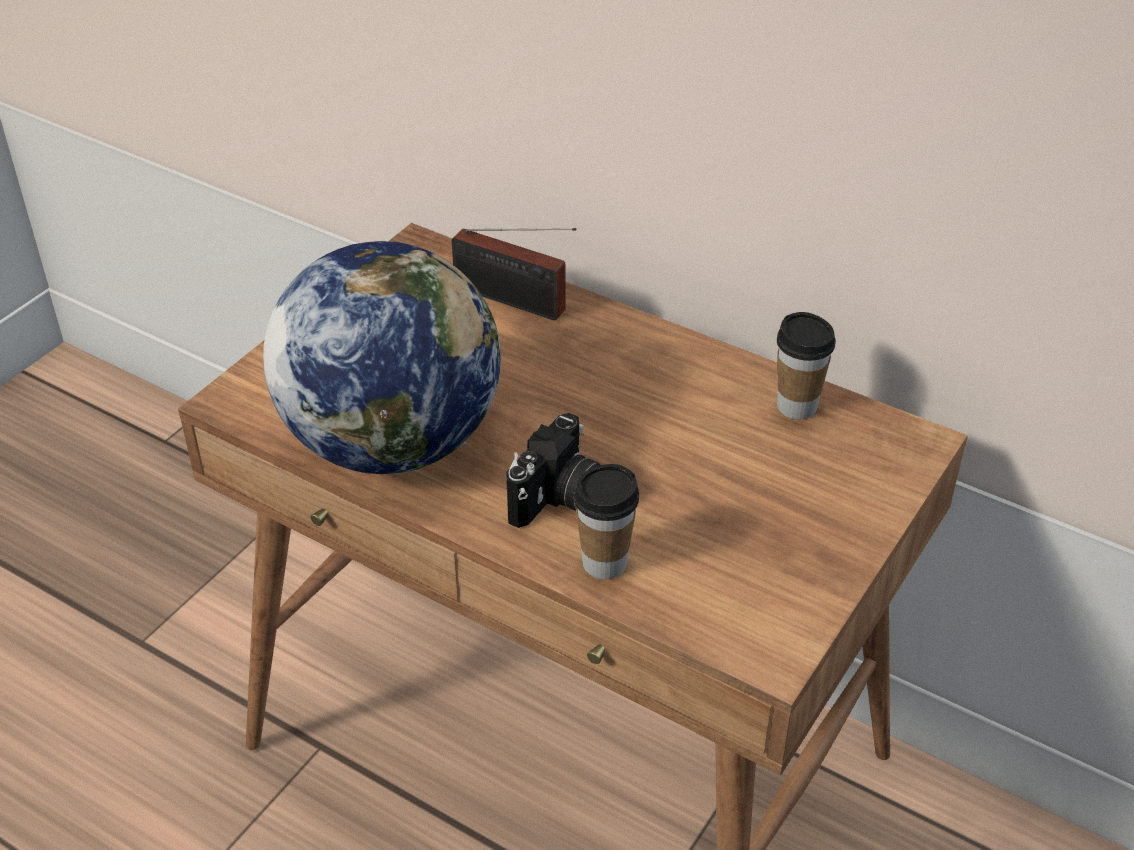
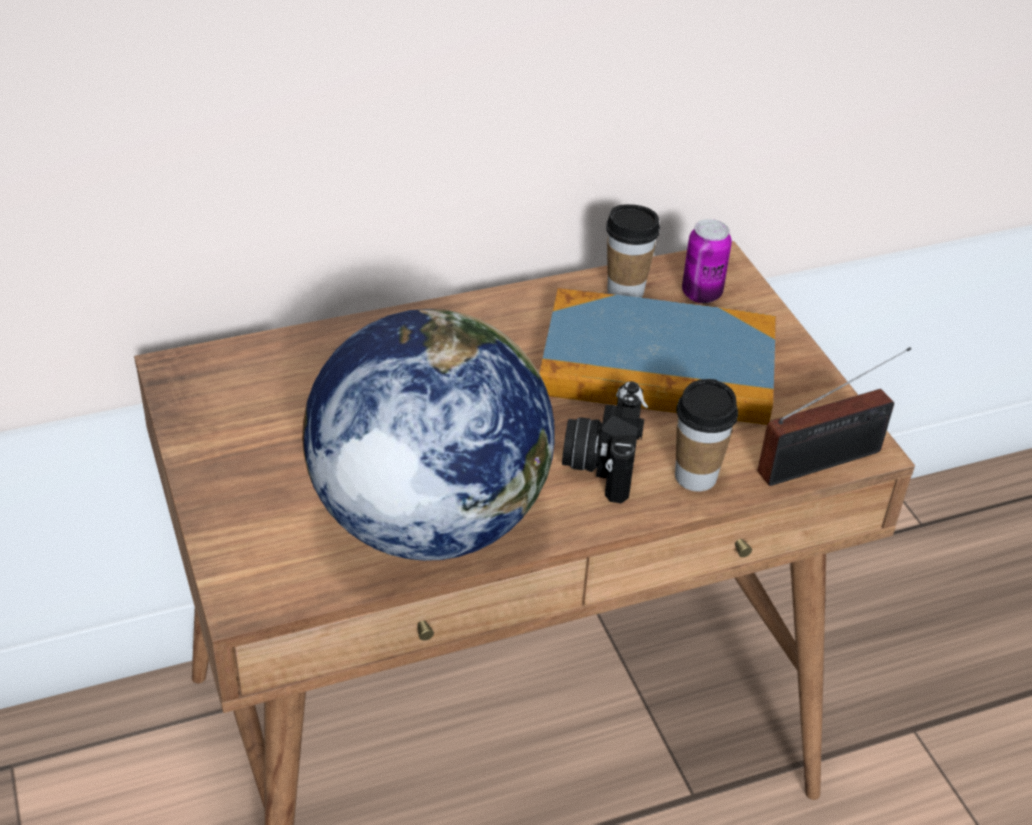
camera: 55 degrees left, 0 degrees up
(514, 301) = (329, 356): radio -> radio (827, 461)
(560, 499) = (601, 461): camera -> camera turned 150 degrees counterclockwise
(720, 473) = (657, 367): none -> book
(857, 451) = (701, 294): none -> can

